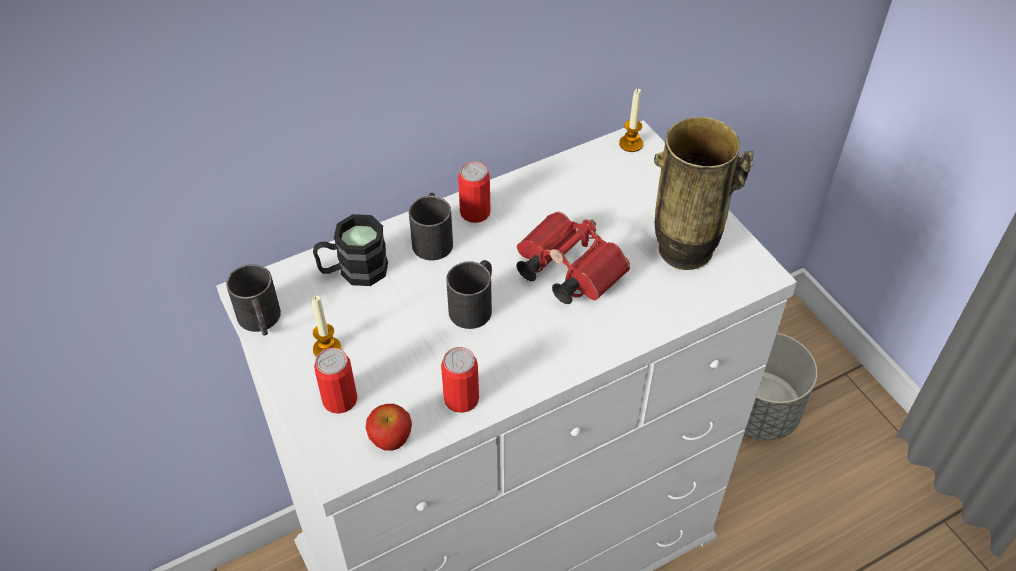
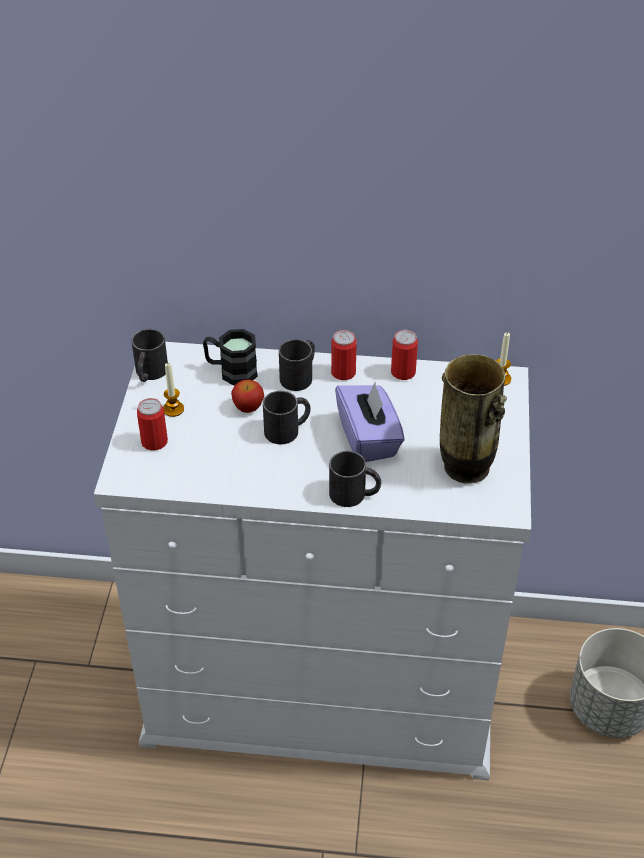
camera: 35 degrees right, 5 degrees down
(391, 439) = (163, 480): apple -> apple (248, 407)
(461, 399) = (226, 480): can -> can (403, 372)
(565, 271) = (368, 438): red binoculars -> purple tissue box
(607, 339) = (354, 494): none -> black mug

